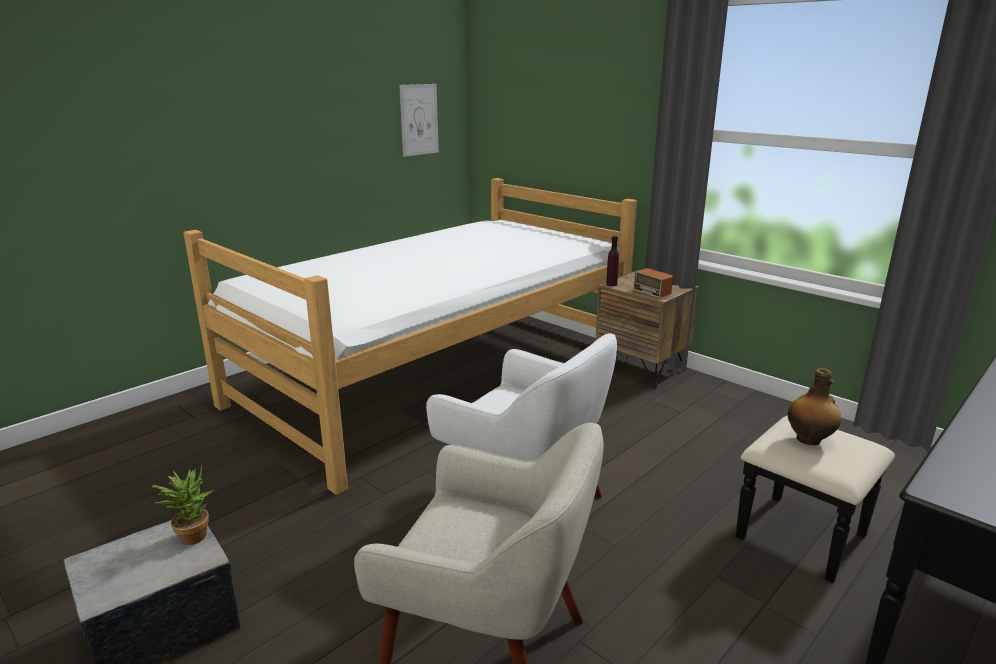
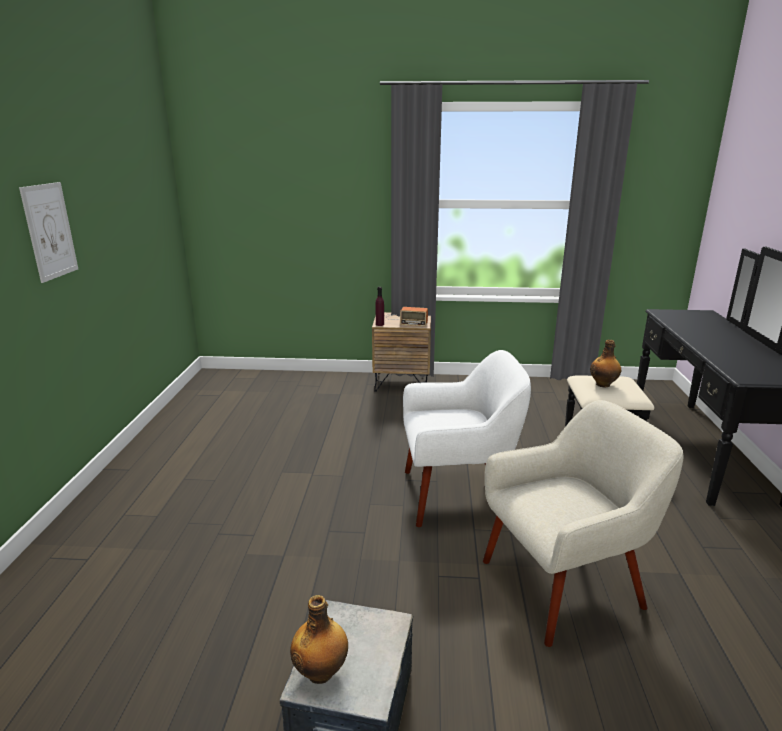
camera: 40 degrees left, 0 degrees up
(109, 558) = (321, 671): none -> bottle
(192, 534) = (352, 616): potted plant -> none
(419, 120) = (154, 209): picture -> picture (50, 231)
(440, 375) = (272, 435): bed -> none

